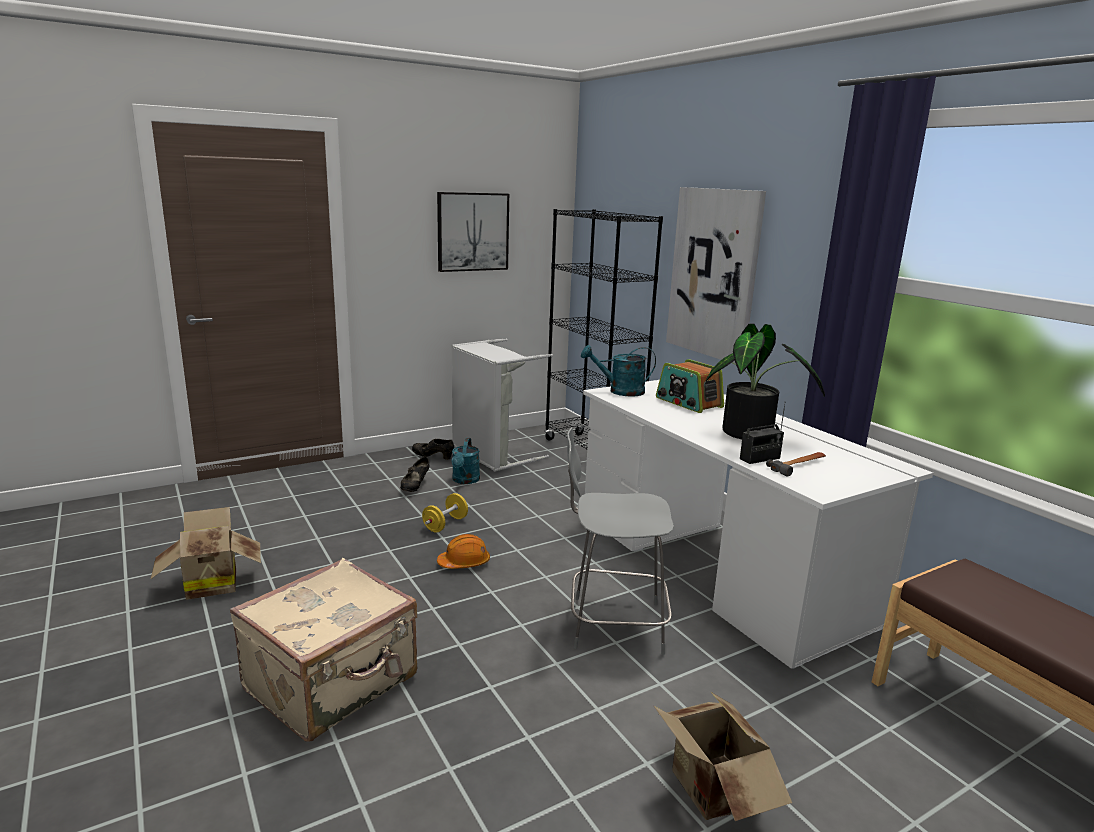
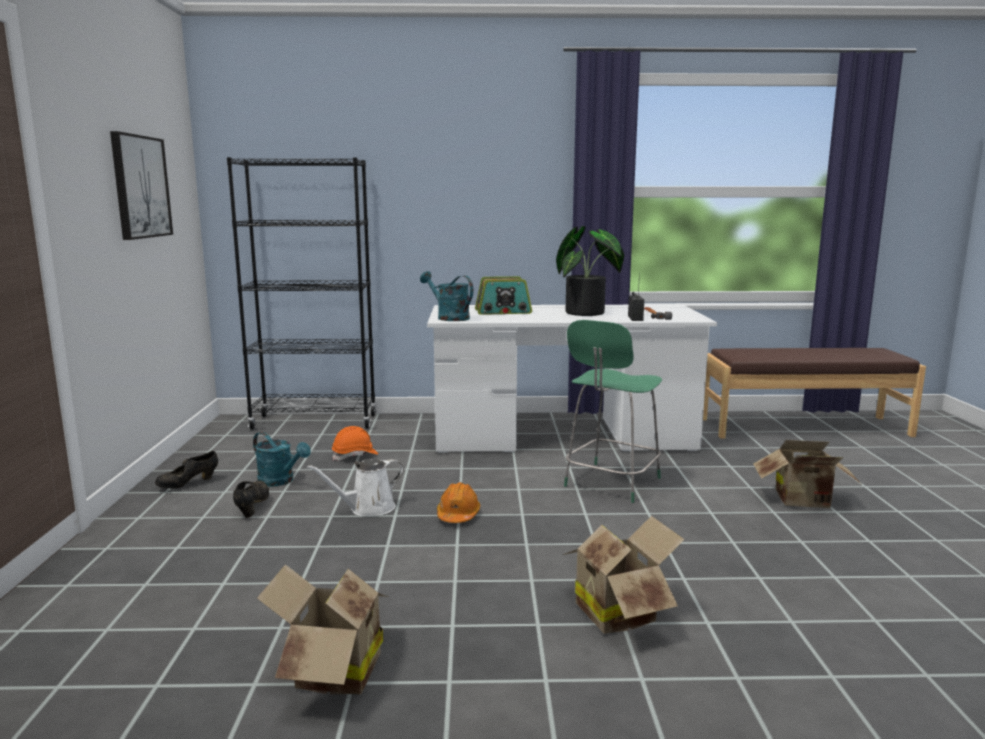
camera: 60 degrees left, 5 degrees down
(333, 684) = (619, 612): beige suitcase -> cardboard box
(415, 487) = (252, 507): black shoe -> black shoe turned 135 degrees counterclockwise
(445, 524) = (368, 508): yellow dumbbell -> white watering can
(491, 455) = (238, 458): grey laundry basket -> none
(540, 489) = (355, 456): none -> orange hard hat
(612, 624) = (611, 483): grey chair -> green chair
(620, 391) = (448, 317): turquoise watering can -> turquoise watering can turned 105 degrees clockwise
(714, 273) = (440, 207): picture -> none

